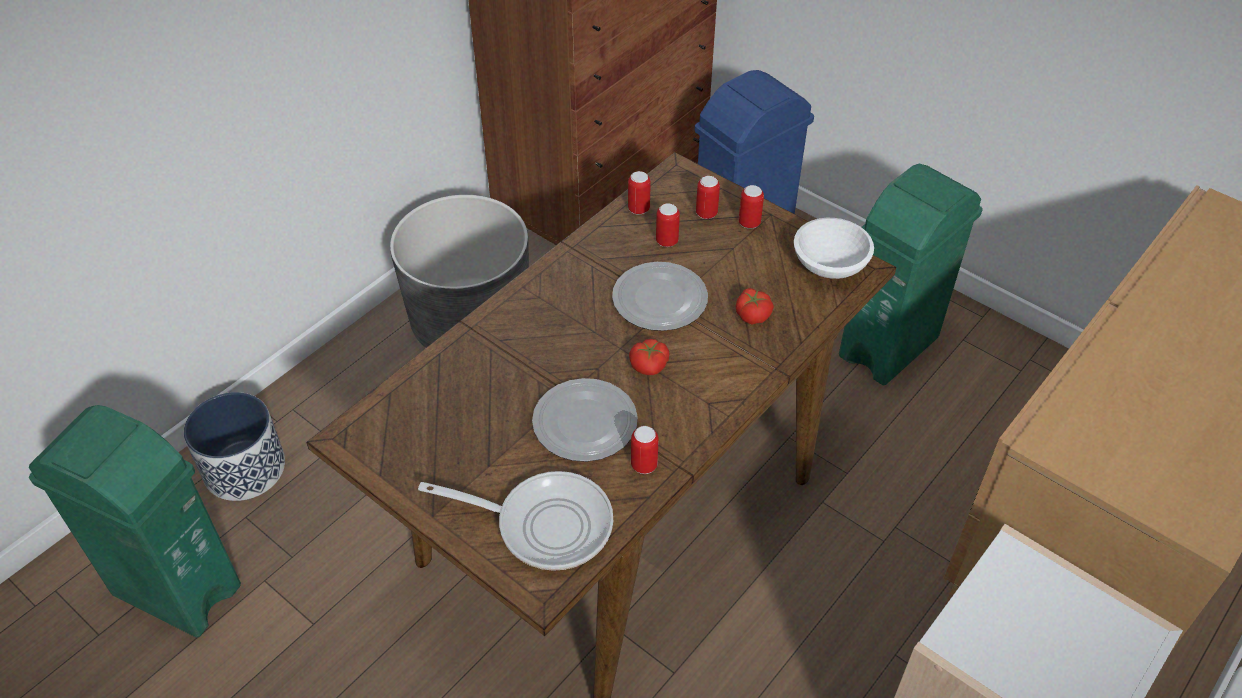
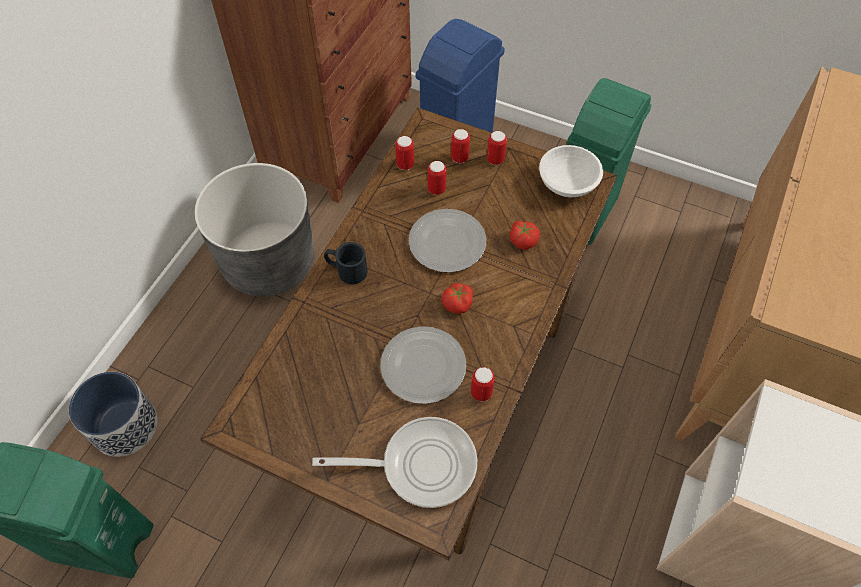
camera: 15 degrees left, 10 degrees up
(531, 305) = (346, 270): none -> black mug

